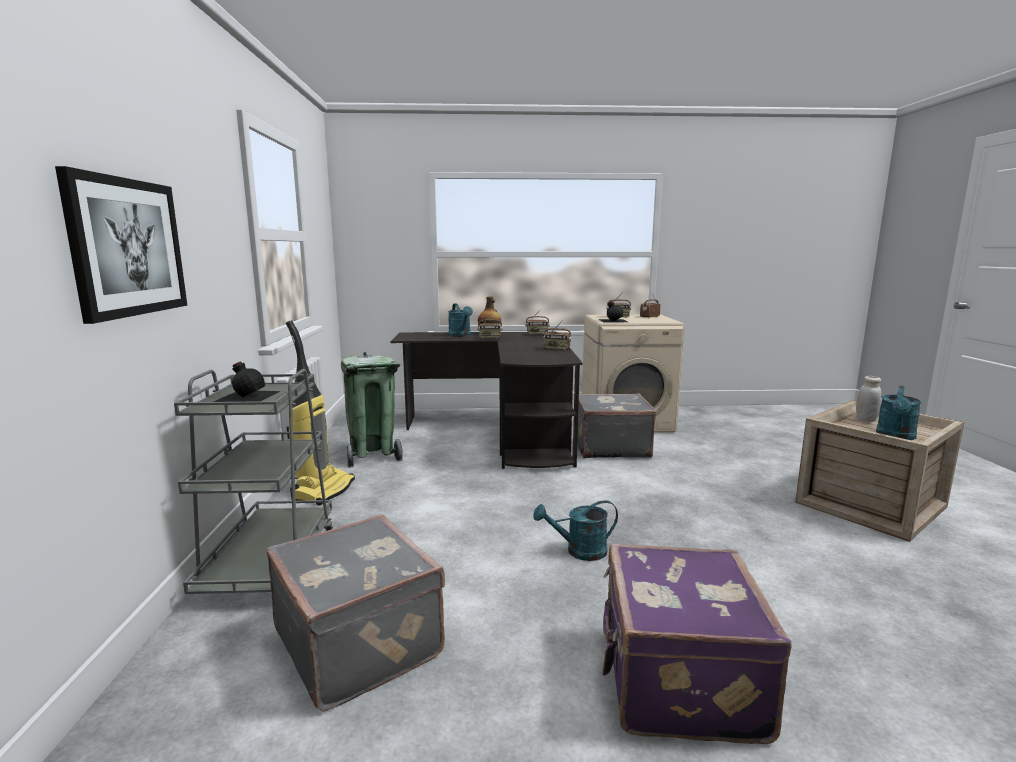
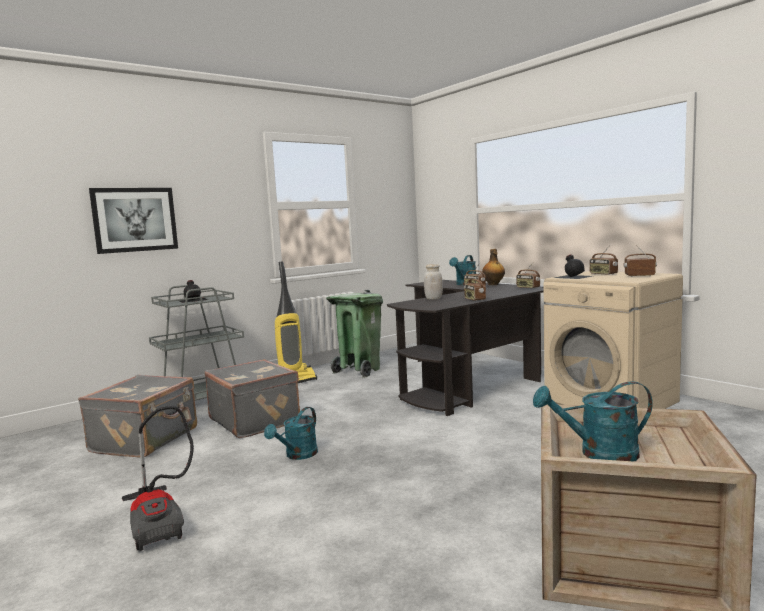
camera: 55 degrees right, 5 degrees down
(579, 551) = (297, 455): turquoise watering can -> turquoise watering can turned 105 degrees counterclockwise
(610, 447) = (518, 413): grey suitcase -> grey suitcase (256, 420)
(677, 680) = (159, 521): purple suitcase -> vacuum cleaner
(865, 419) = (652, 434): white jar -> white jar (433, 298)

